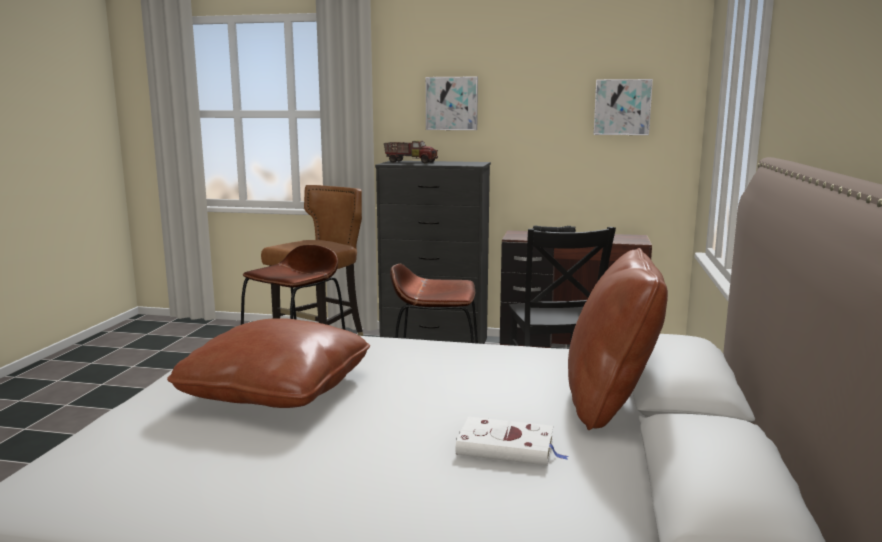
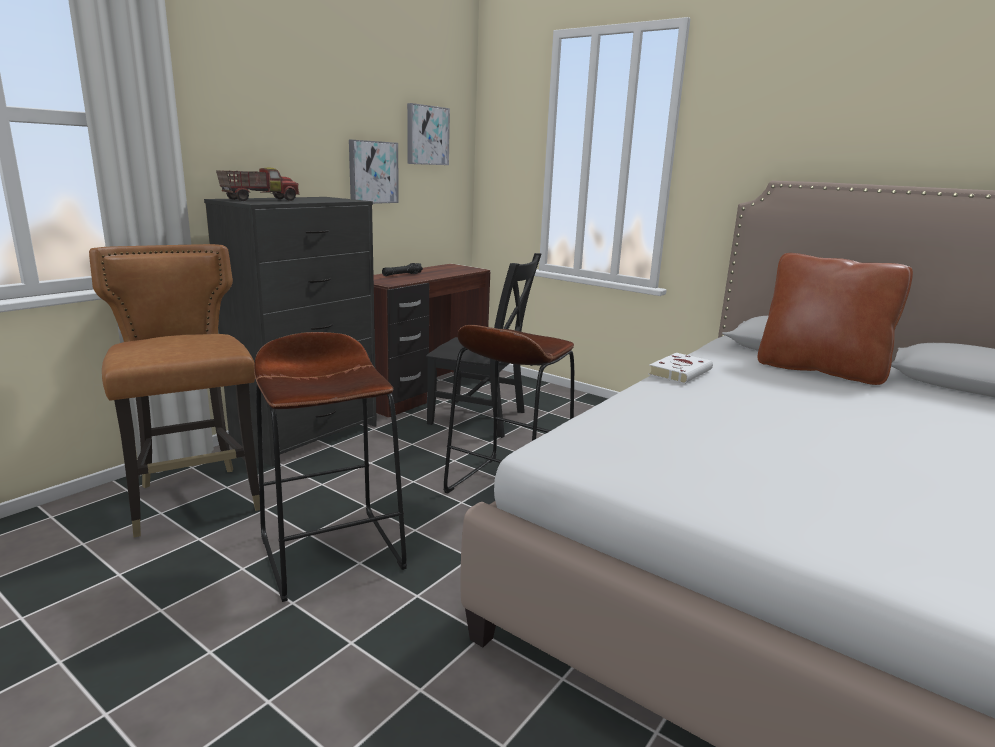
camera: 65 degrees left, 5 degrees up
(276, 391) = (785, 465): brown pillow -> none
(452, 103) = (272, 117): picture -> picture (372, 172)
(508, 448) = (911, 410): white book -> white book (680, 372)

